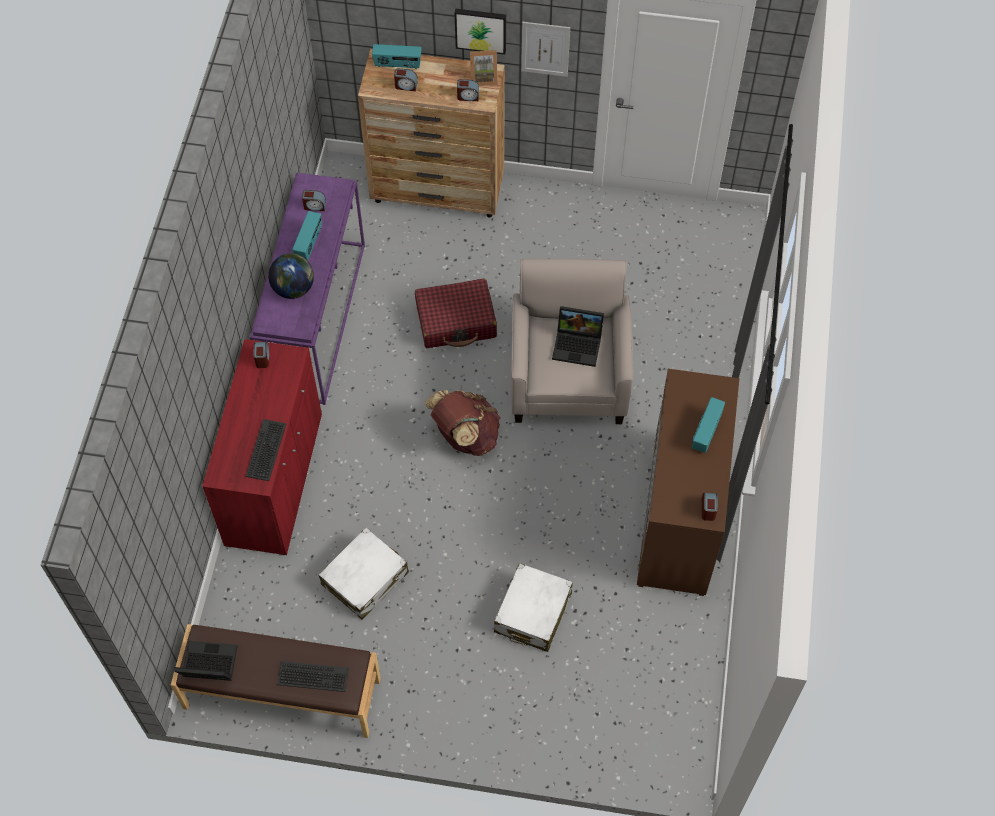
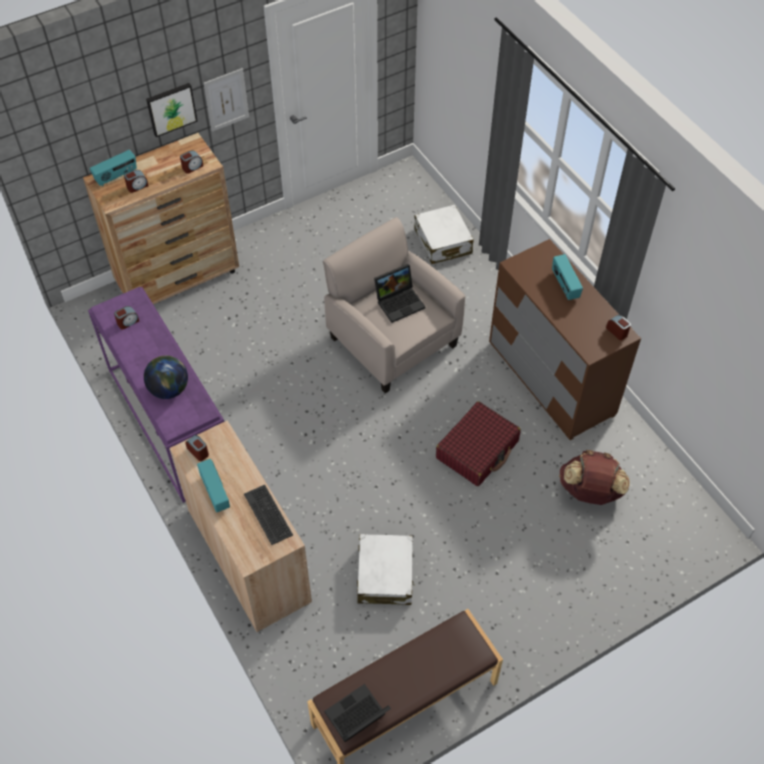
camera: 40 degrees left, 5 degrees down
(274, 480) = (249, 556): red cabinet -> beige cabinet
(309, 244) = (150, 350): radio -> radio (216, 492)
(313, 677) = (443, 661): keyboard -> none
(456, 321) = (277, 355): red suitcase -> red suitcase (477, 450)
(465, 436) = (359, 426): brown backpack -> brown backpack (590, 492)
(483, 78) = (191, 149): picture frame -> none
(532, 613) = (521, 509): white suitcase -> white suitcase (443, 242)

